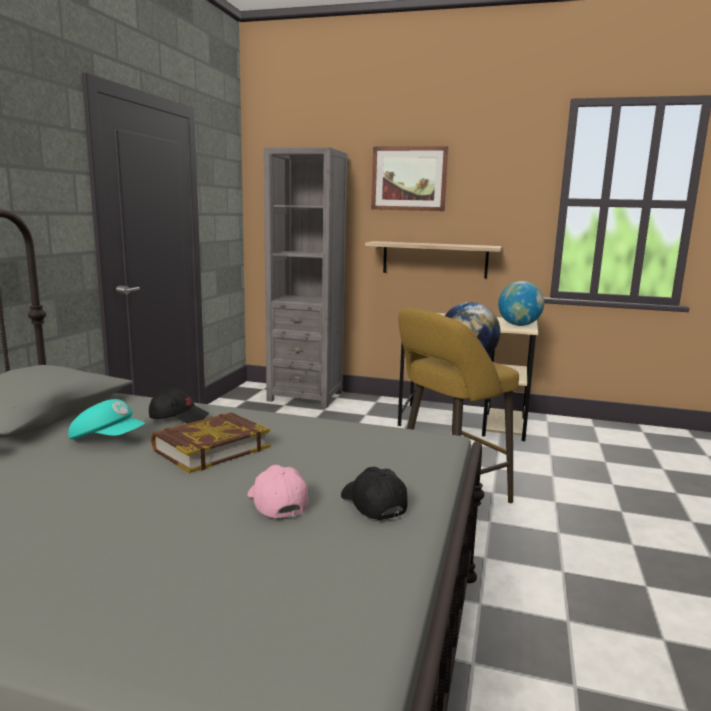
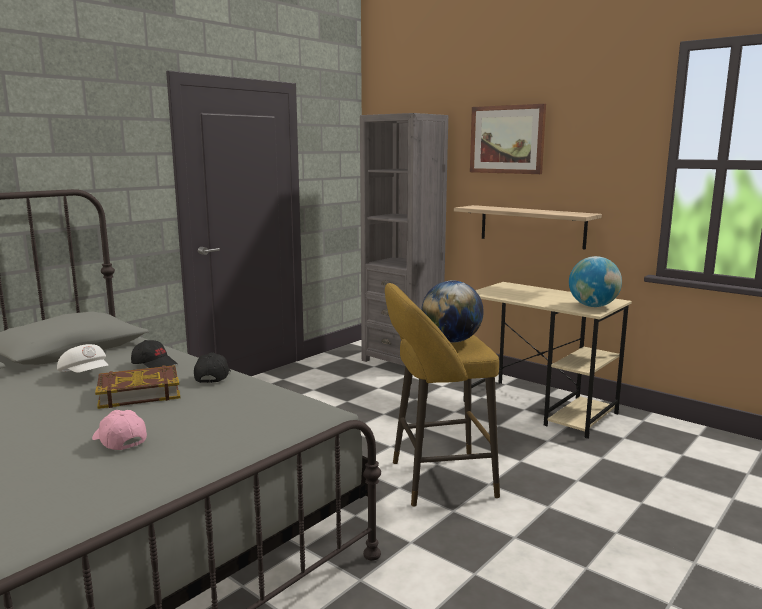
camera: 25 degrees right, 0 degrees up
(108, 439) = (86, 375): turquoise cap -> white cap
(276, 502) = (118, 440): pink cap -> pink cap turned 45 degrees counterclockwise
(372, 504) = (180, 455): black cap -> black cap (212, 376)

